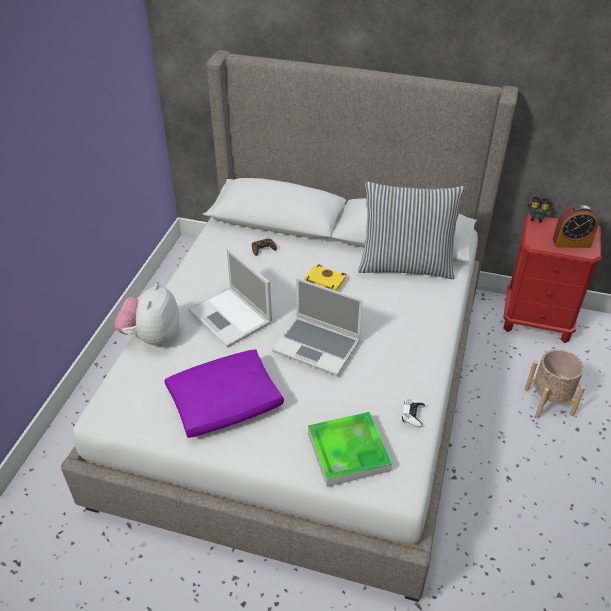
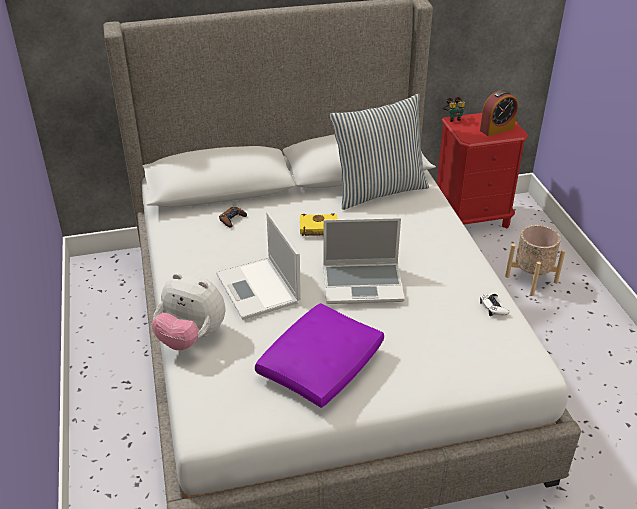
camera: 30 degrees left, 5 degrees down
(152, 337) = (191, 337): plush toy -> plush toy turned 45 degrees counterclockwise
(231, 317) = (258, 289): laptop -> laptop turned 45 degrees clockwise
(348, 451) = (469, 358): tray -> none

